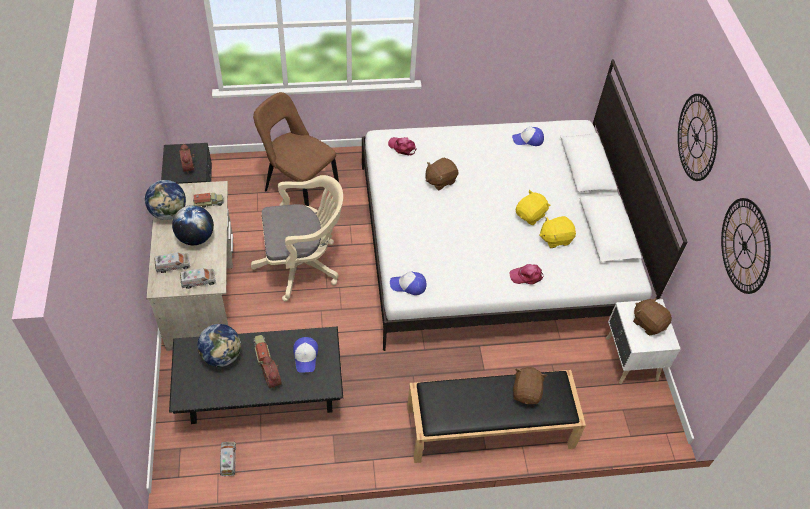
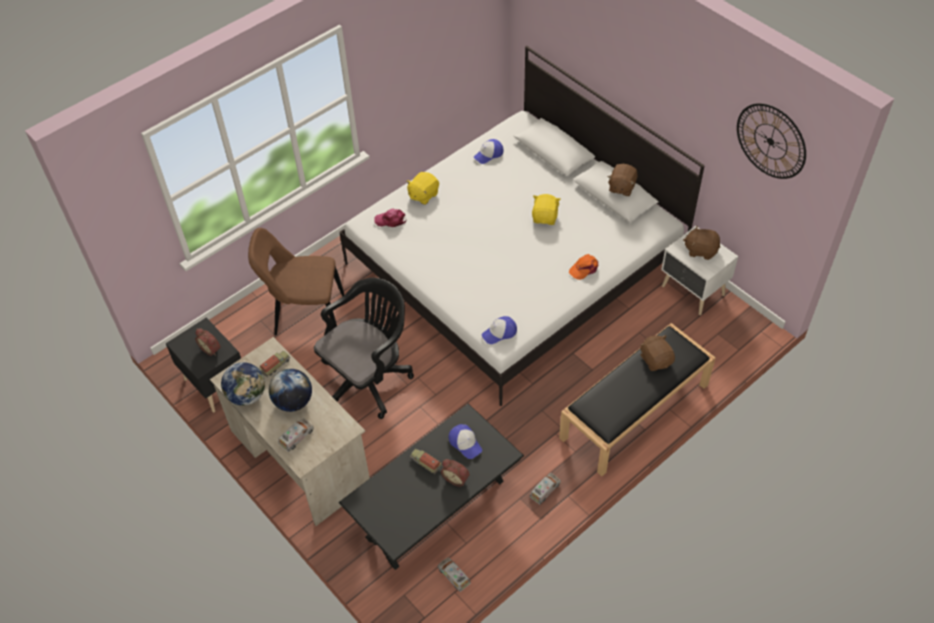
camera: 30 degrees left, 0 degrees up
(198, 281) = (332, 436): toy truck -> toy truck (545, 490)
(222, 356) = (395, 488): globe -> none
(302, 265) = (369, 378): beige office chair -> black office chair
(440, 180) = (448, 230): brown plush toy -> brown plush toy (621, 187)
(526, 276) = (584, 268): pink cap -> orange cap
(555, 238) = (580, 225): yellow plush toy -> yellow plush toy (423, 195)
(697, 137) = (671, 76): wall clock -> none

